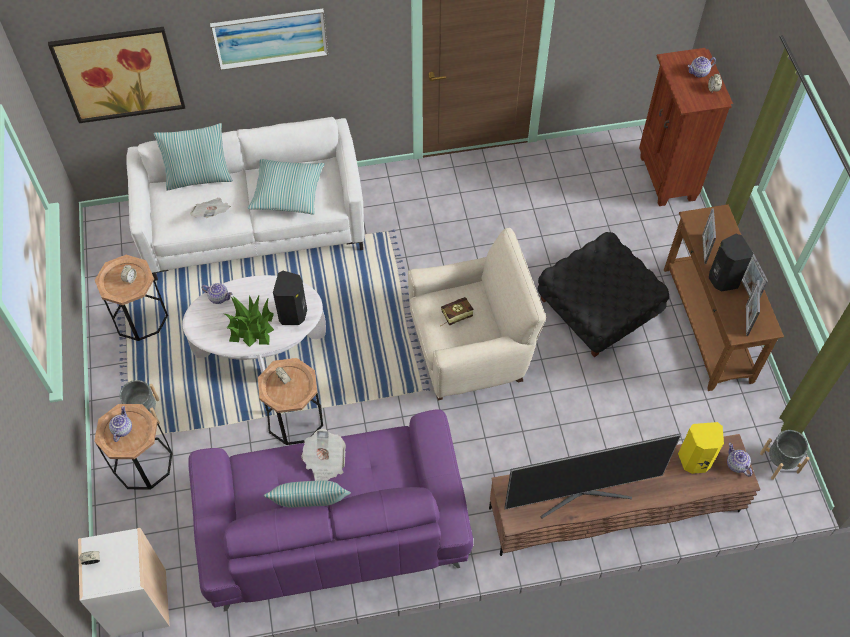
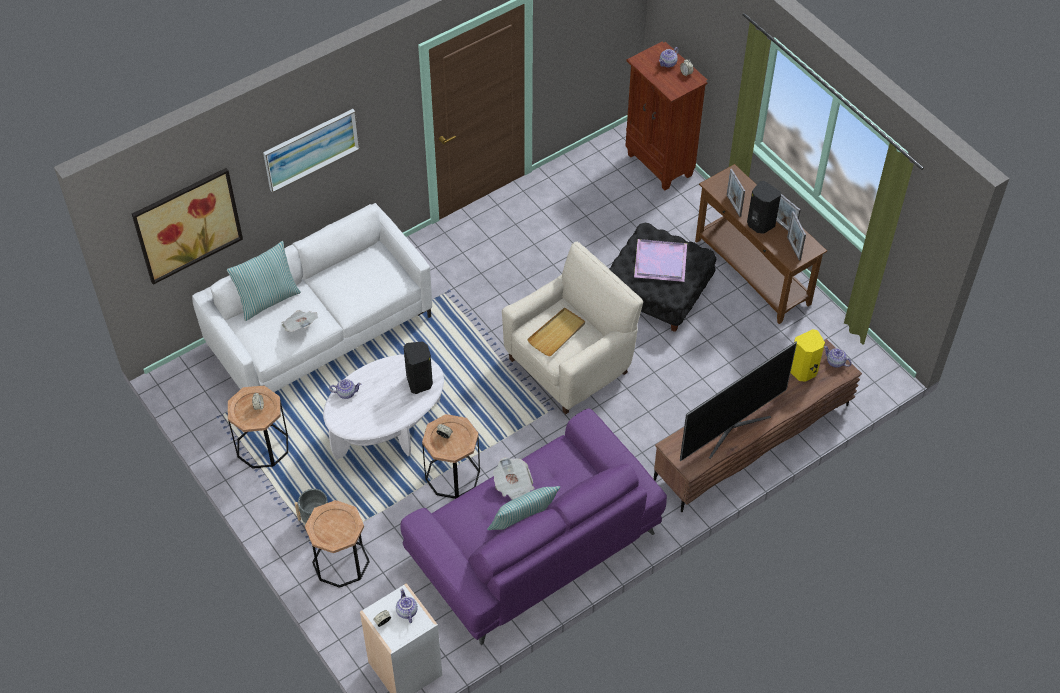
camera: 25 degrees left, 5 degrees down
(122, 429) = (329, 526): teapot -> teapot (406, 611)
(251, 327) = (389, 406): potted plant -> none
(287, 192) = (356, 284): pillow -> none
(453, 316) = (557, 333): book -> beige tray
(607, 279) = (661, 261): none -> purple tray
(779, 462) = (860, 357): grey planter -> none

